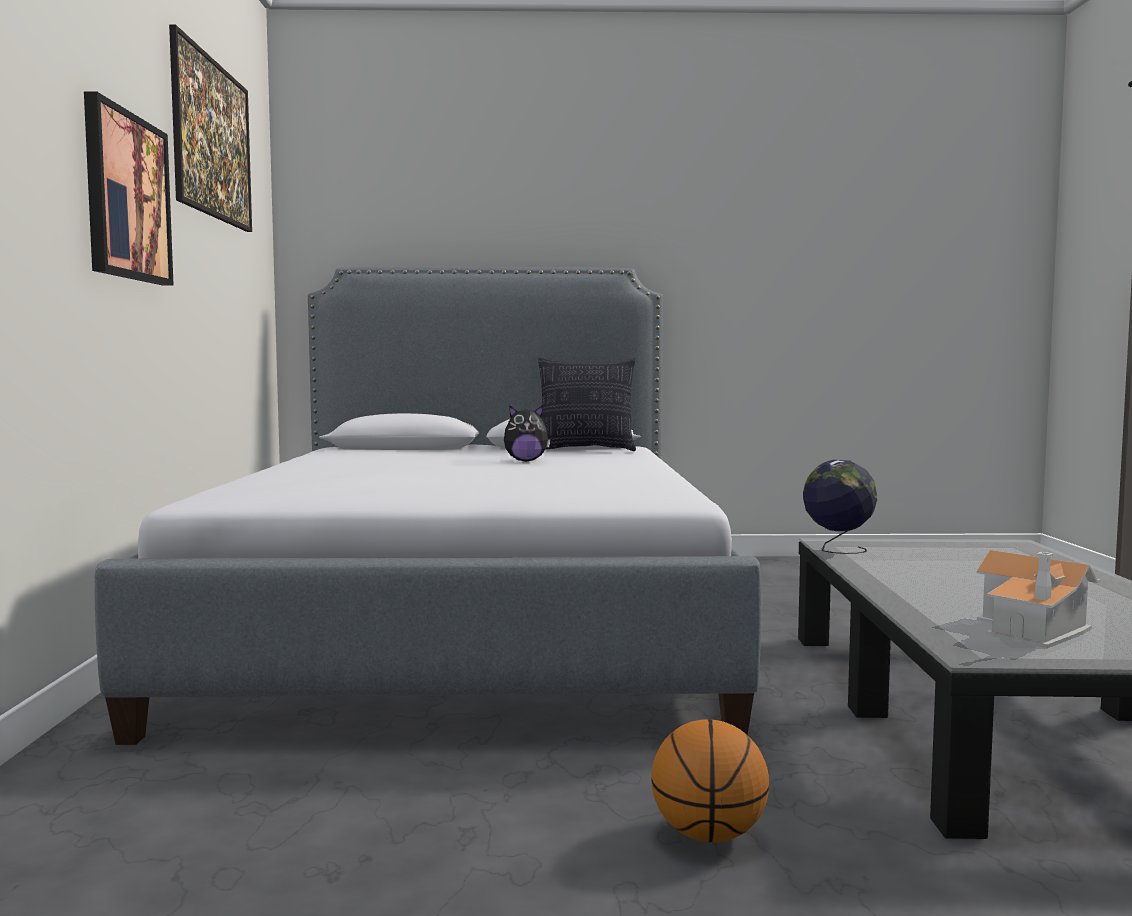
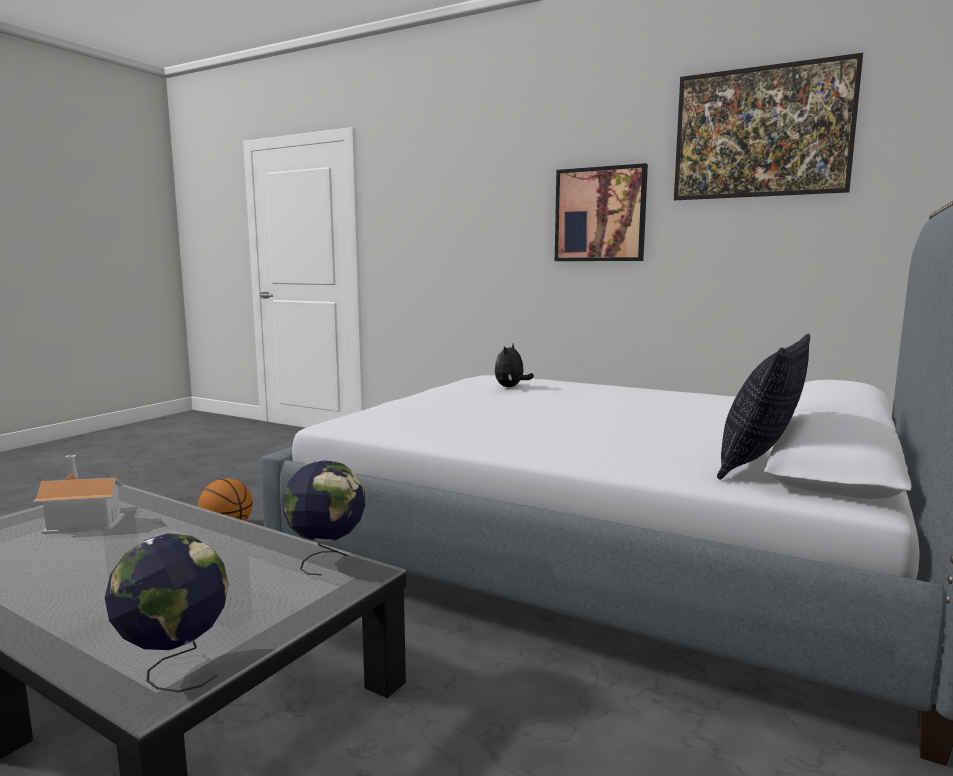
camera: 120 degrees right, 5 degrees up
(526, 461) = (638, 432): plush toy -> plush toy (511, 387)
(998, 545) = (176, 668): none -> globe

